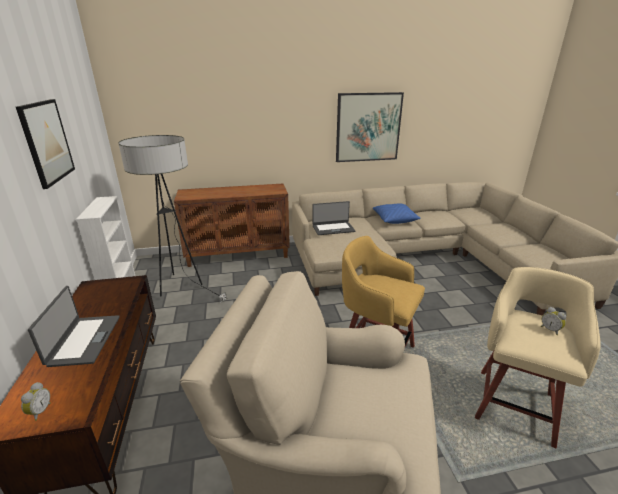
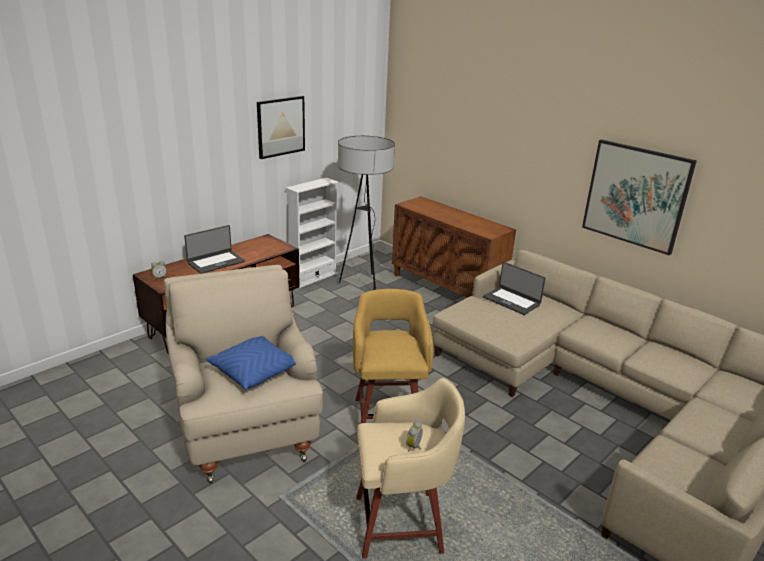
camera: 55 degrees right, 0 degrees up
(394, 219) = (604, 332): blue pillow -> blue pillow (254, 371)

